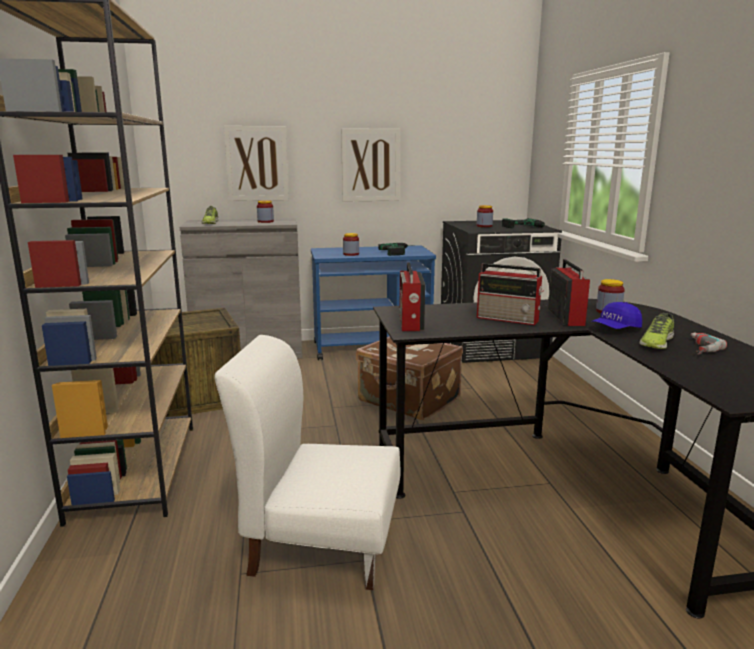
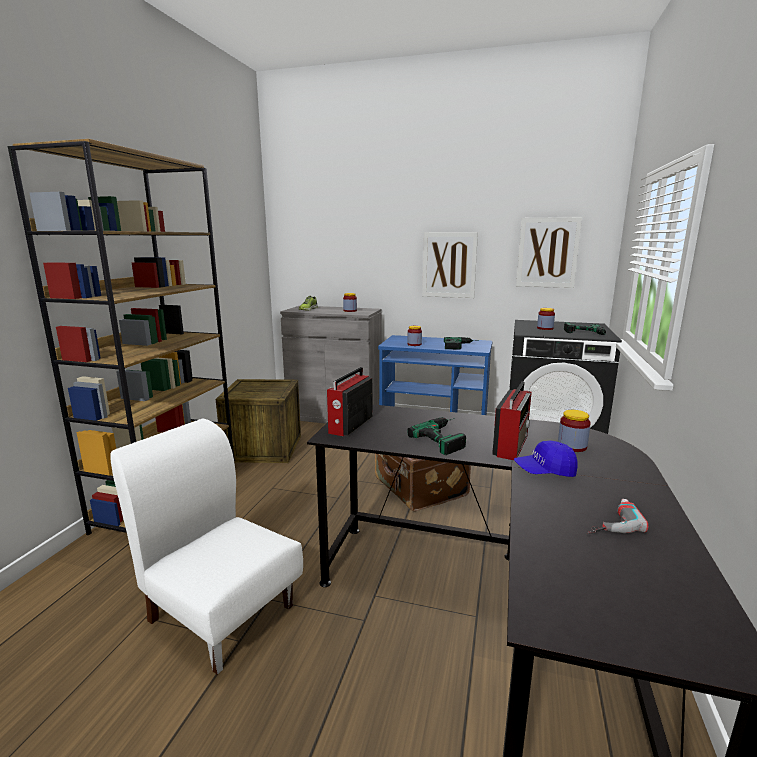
camera: 25 degrees right, 0 degrees up
(257, 163) = (353, 262): picture -> picture (547, 252)
(509, 319) = (447, 437): radio -> power drill
(656, 342) = (567, 501): shoe -> none

